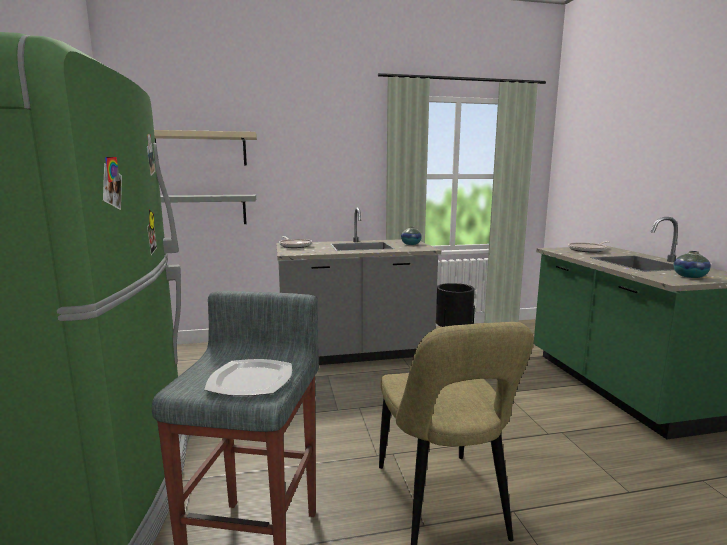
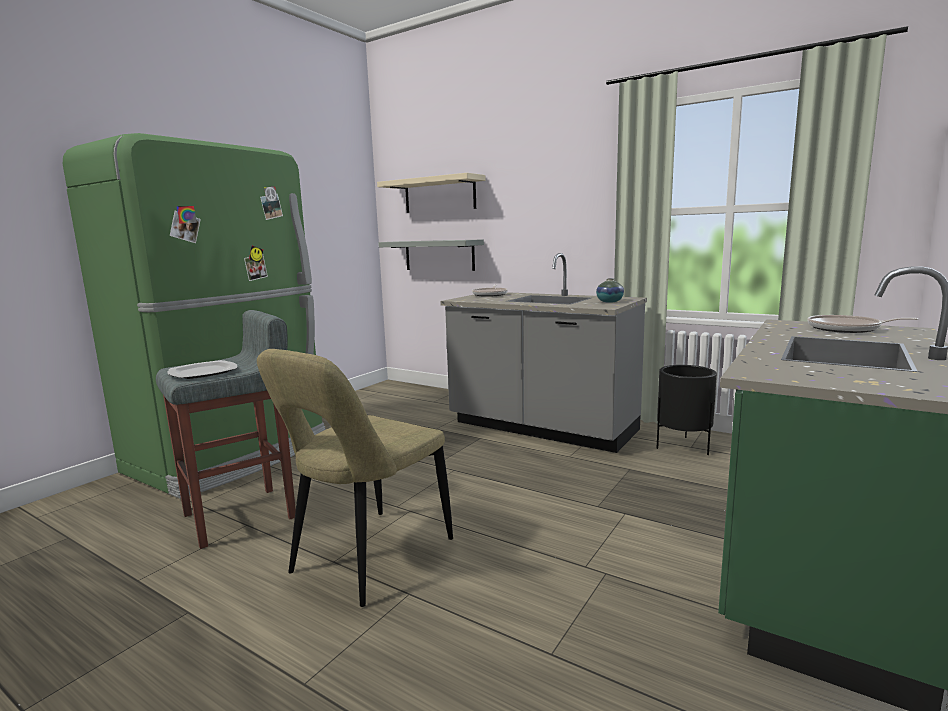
camera: 45 degrees right, 0 degrees up
(689, 276) = (828, 376): vase -> none

